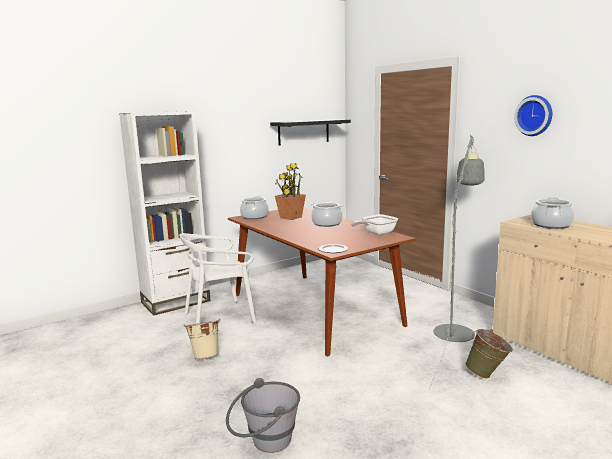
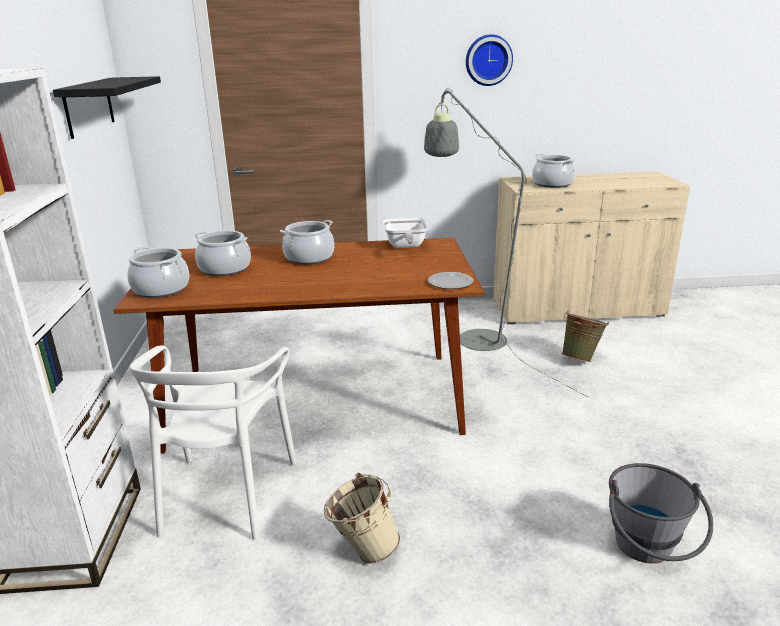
camera: 60 degrees left, 10 degrees up
(290, 217) = (225, 268): potted plant -> cooking pot

